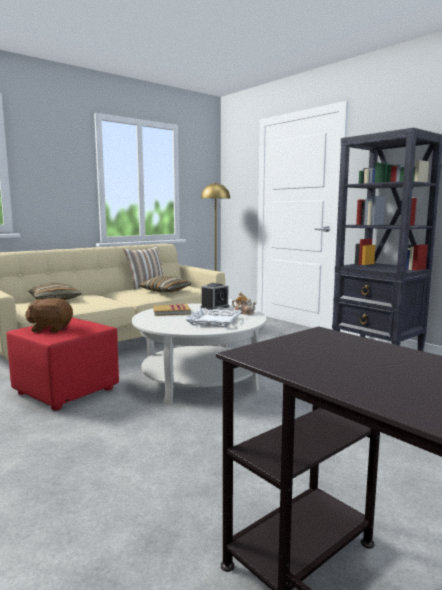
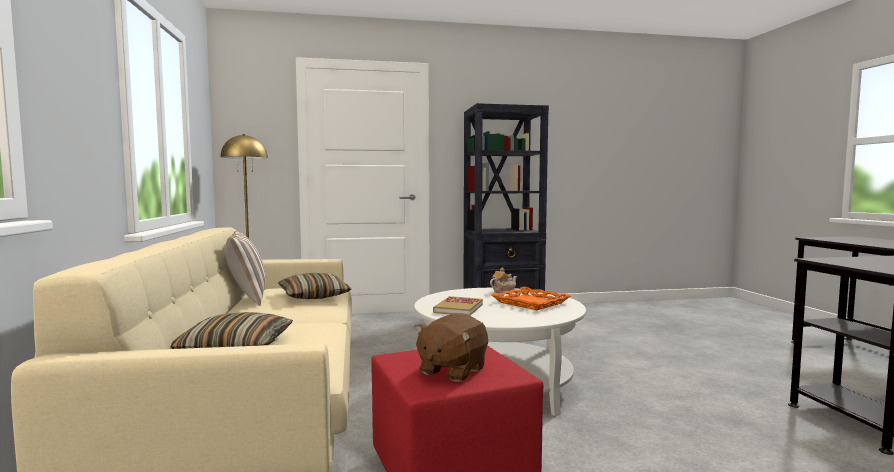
camera: 60 degrees left, 5 degrees down
(214, 321) = (530, 303): white tray -> orange tray
(215, 307) = (461, 294): alarm clock -> none

